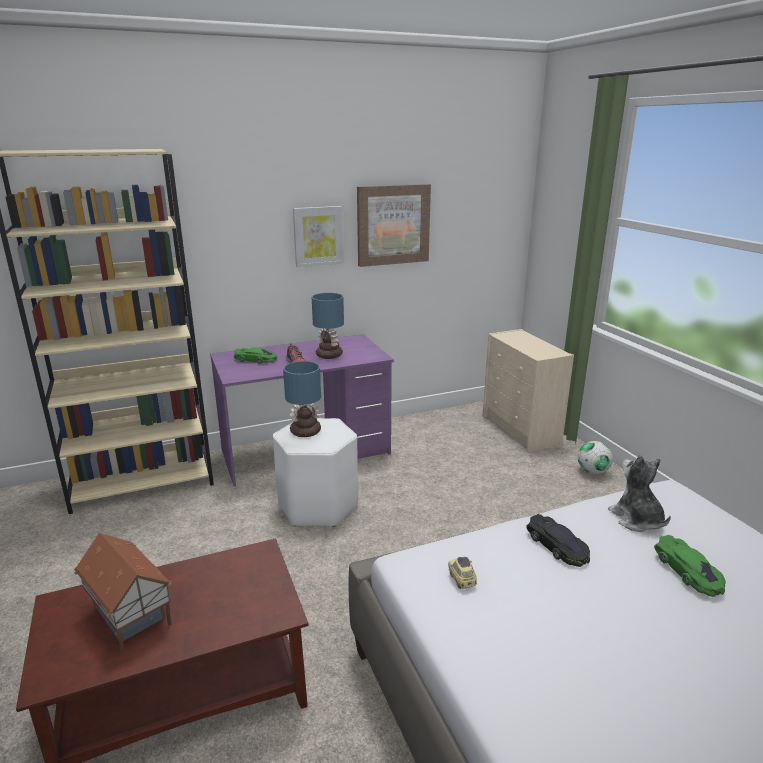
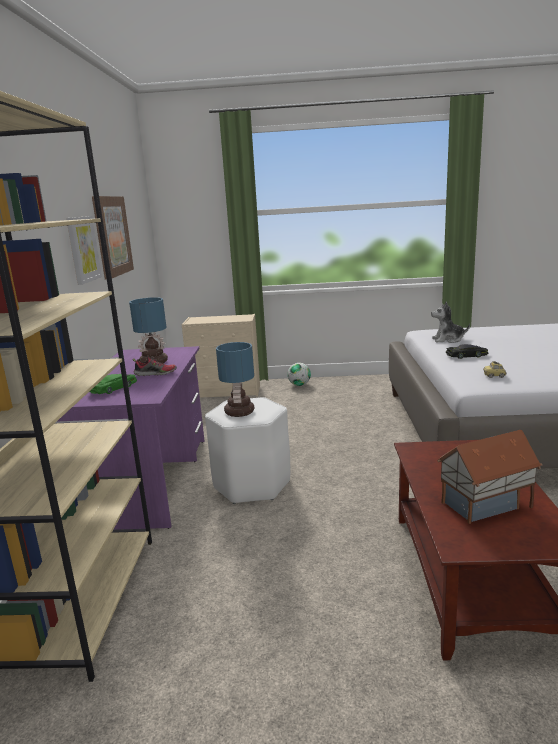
camera: 65 degrees left, 5 degrees down
(688, 571) = (496, 338): green toy car -> none

